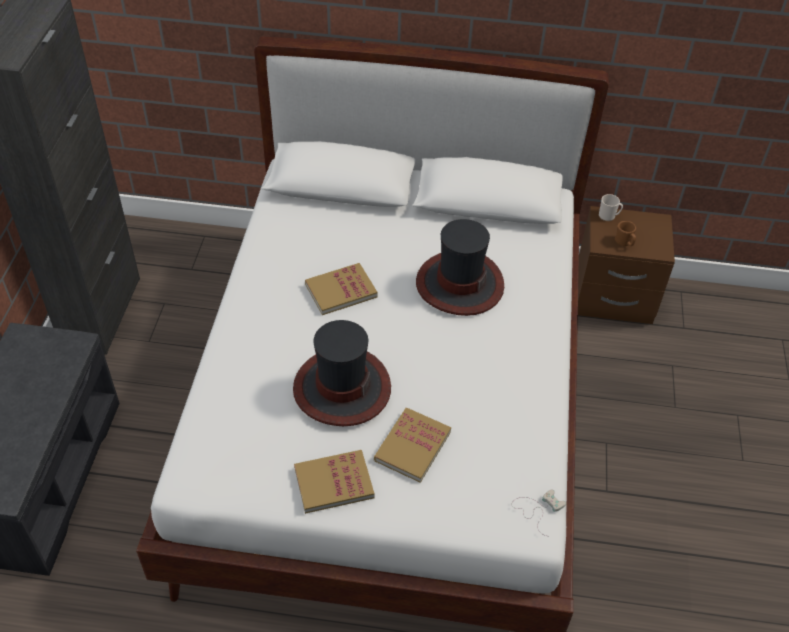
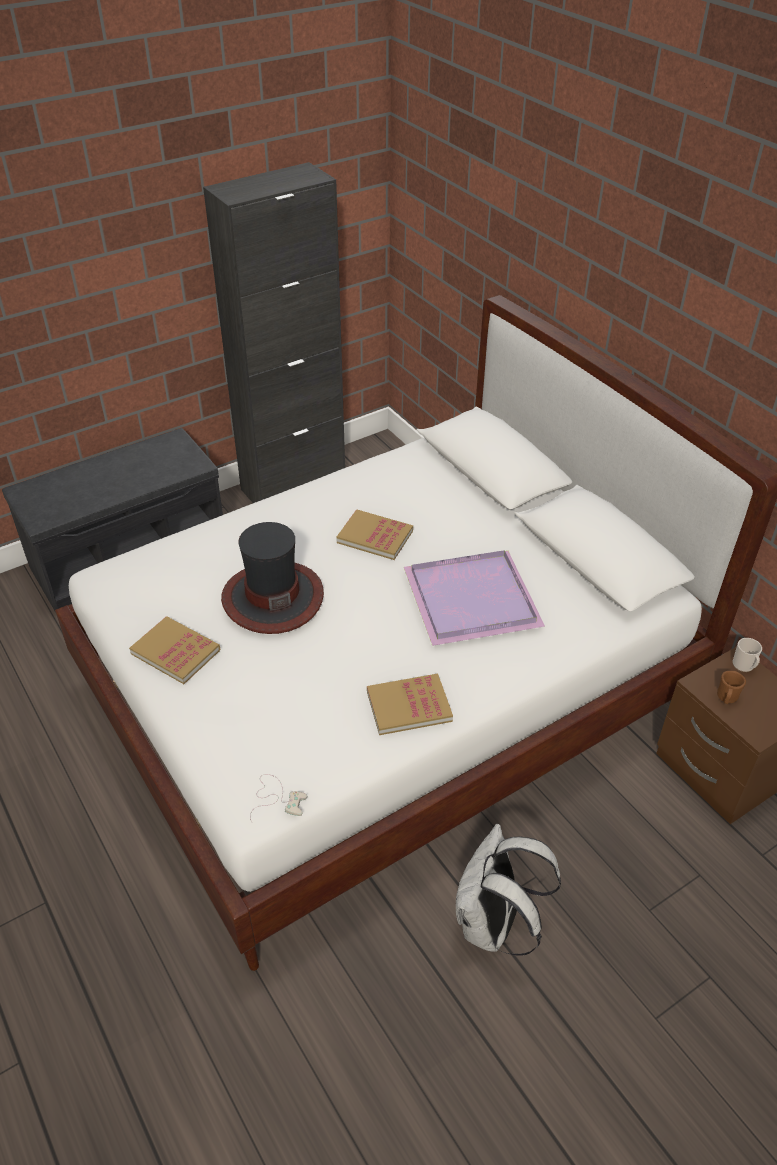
camera: 50 degrees right, 5 degrees down
(412, 446) = (260, 675): book -> book (409, 706)
(459, 284) = (473, 597): hat -> purple tray
(621, 491) = (493, 925): none -> white backpack

